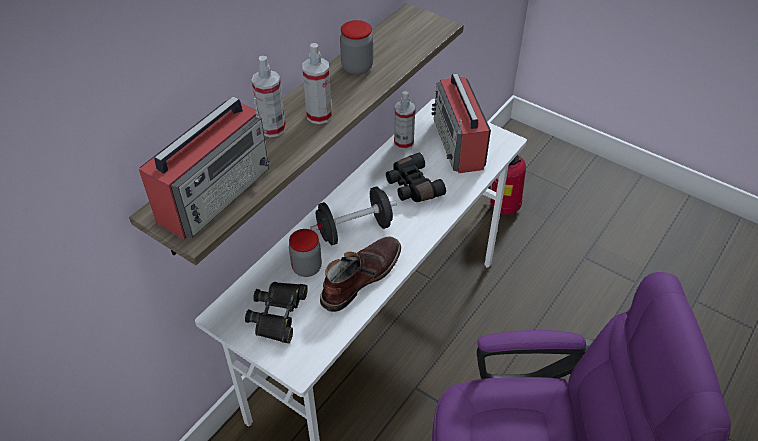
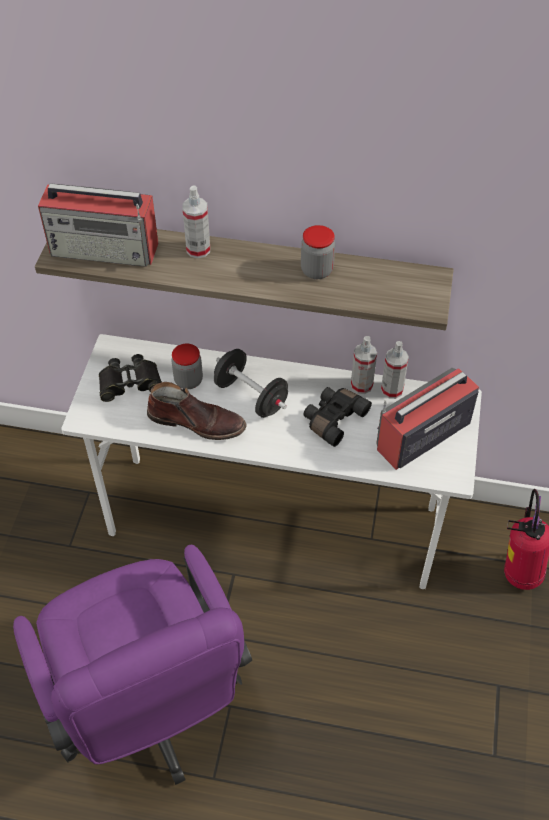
camera: 65 degrees right, 5 degrees up
(319, 115) = (232, 271): spray bottle -> spray bottle (361, 385)

